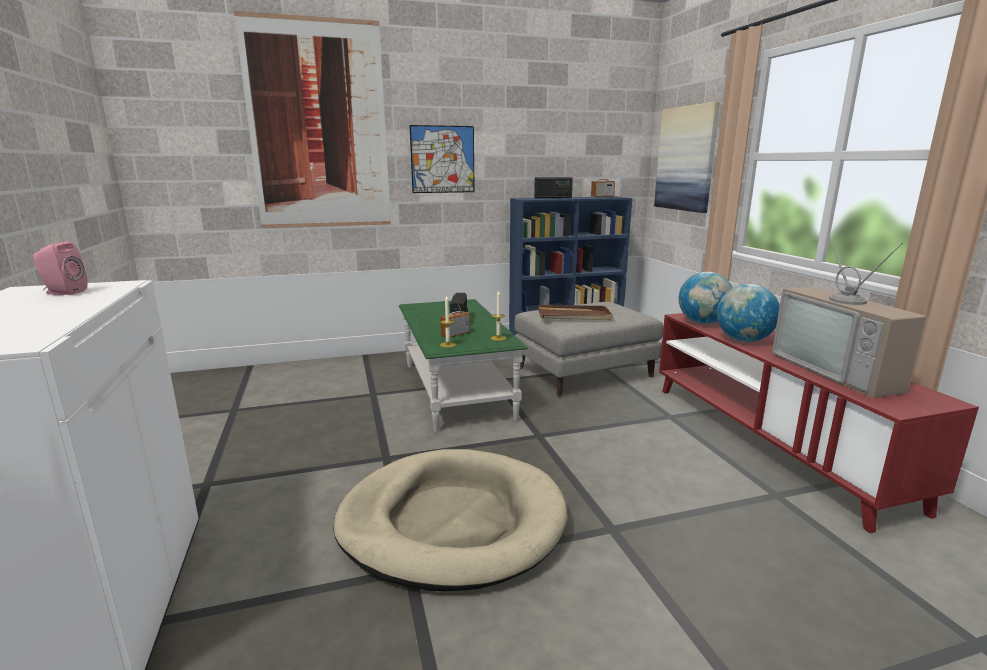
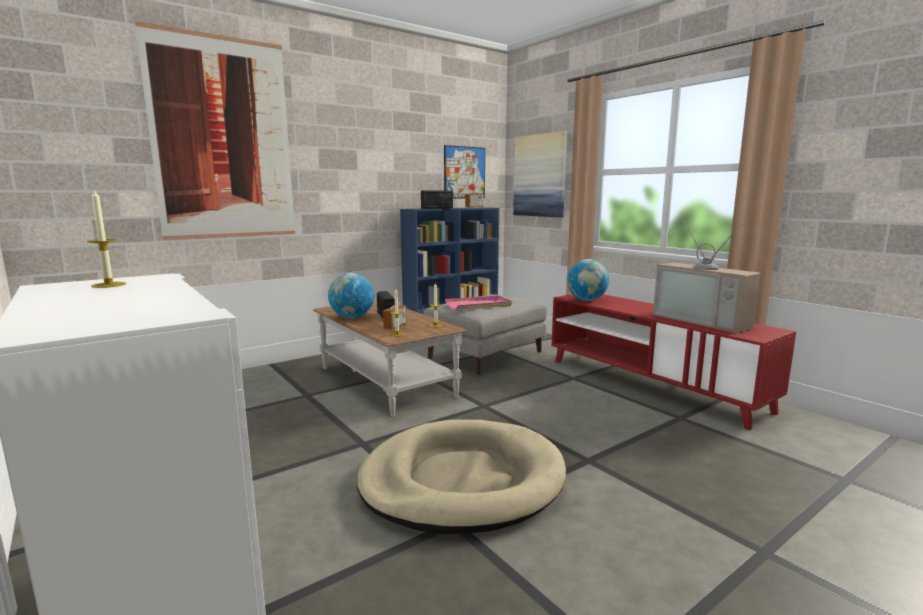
camera: 20 degrees left, 5 degrees down
(63, 292) = (109, 285): pink speaker -> candle
(442, 159) = (341, 173): picture -> picture (464, 172)
(456, 390) = (385, 381): green coffee table -> brown coffee table
(574, 316) = (478, 305): brown tray -> pink tray
(743, 340) = (625, 308): globe -> globe (352, 317)

